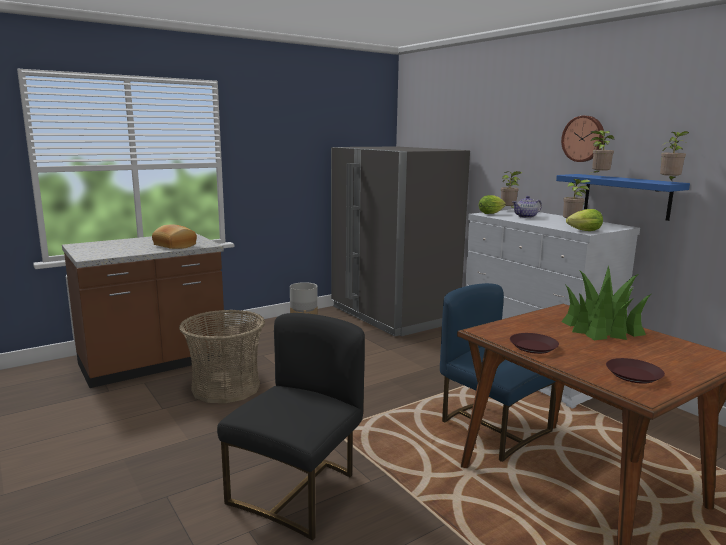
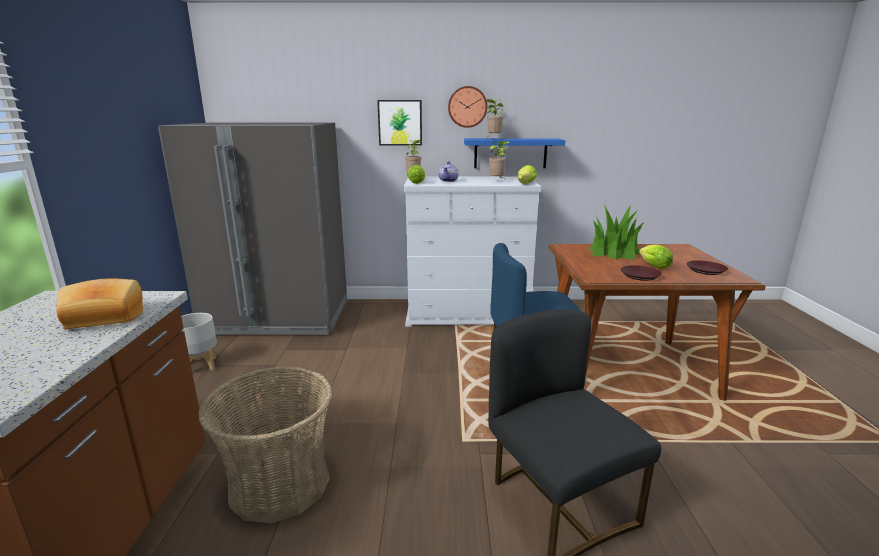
camera: 55 degrees left, 5 degrees up
(520, 153) = (400, 122): none -> picture
(586, 349) = (652, 266): none -> lettuce
(670, 182) = (551, 138): potted plant -> none

